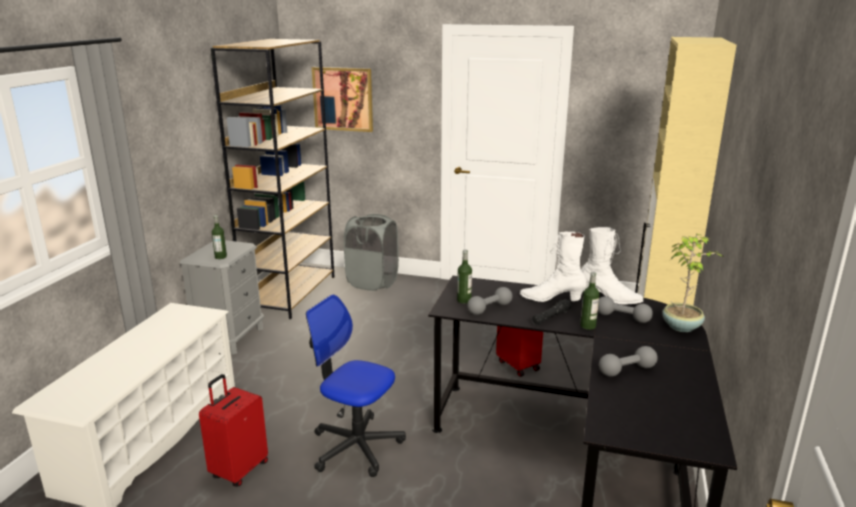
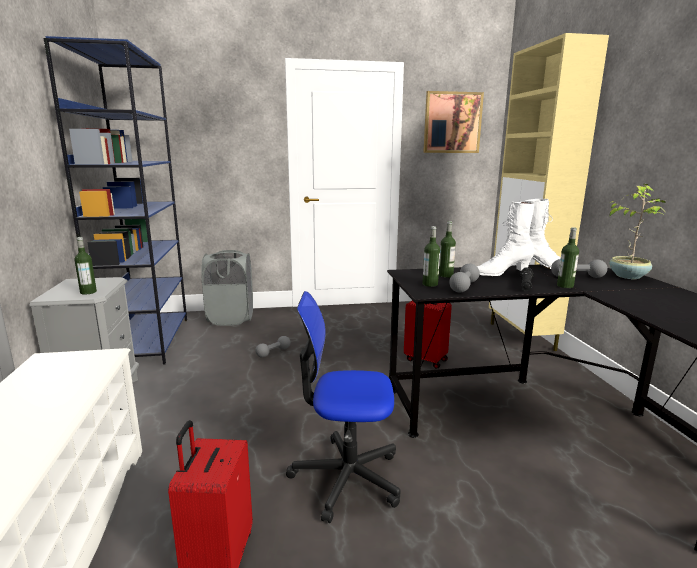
camera: 25 degrees left, 5 degrees down
(290, 293) = (147, 341): brown bookcase -> blue bookcase
(343, 99) = (183, 134): picture -> picture (452, 123)
(494, 292) = (445, 275): none -> bottle
(627, 370) = (659, 309): grey dumbbell -> grey dumbbell (273, 352)

